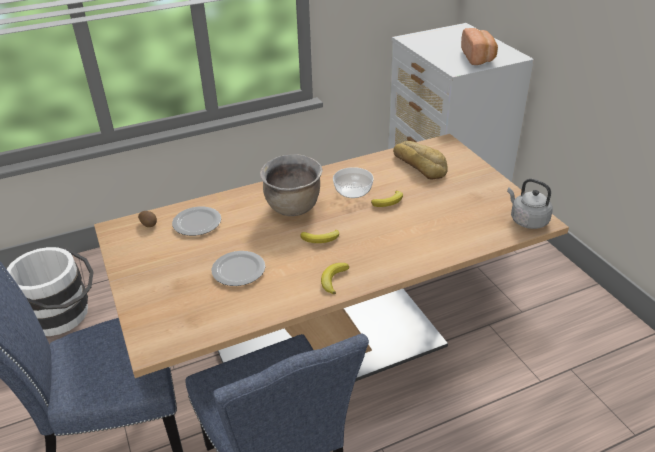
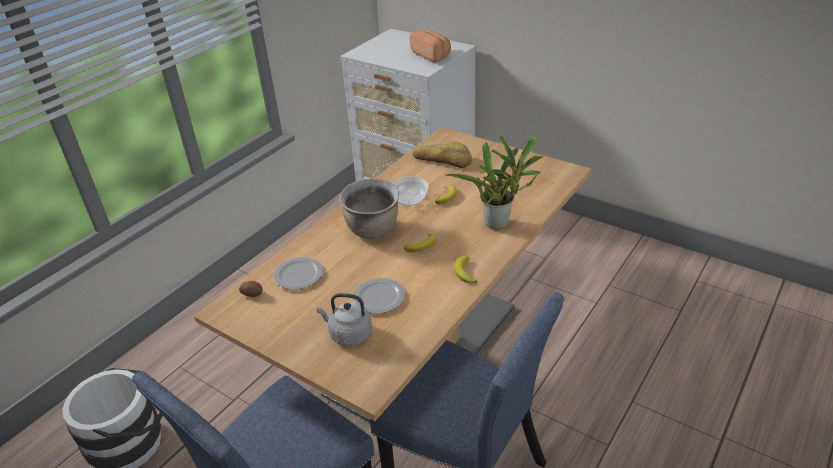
camera: 30 degrees left, 0 degrees up
(414, 246) = (500, 223): none -> potted plant
(527, 220) = (560, 174): grey kettle -> grey kettle (348, 334)

